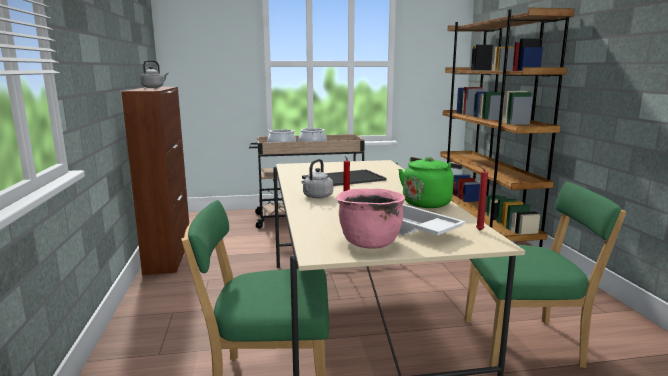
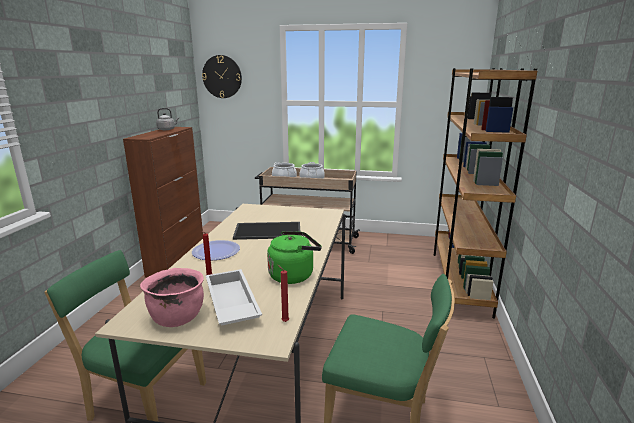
camera: 20 degrees right, 5 degrees up
(190, 34) = (222, 76): none -> wall clock
(317, 197) = (216, 251): grey kettle -> plate

